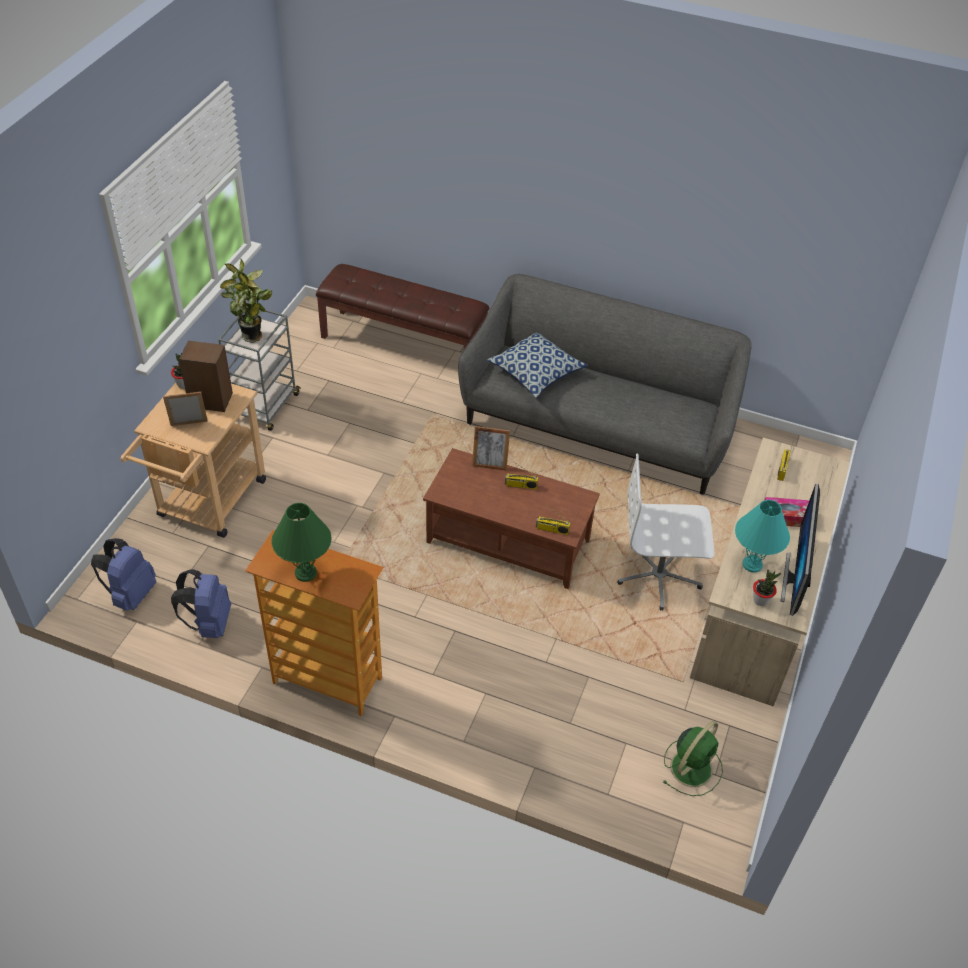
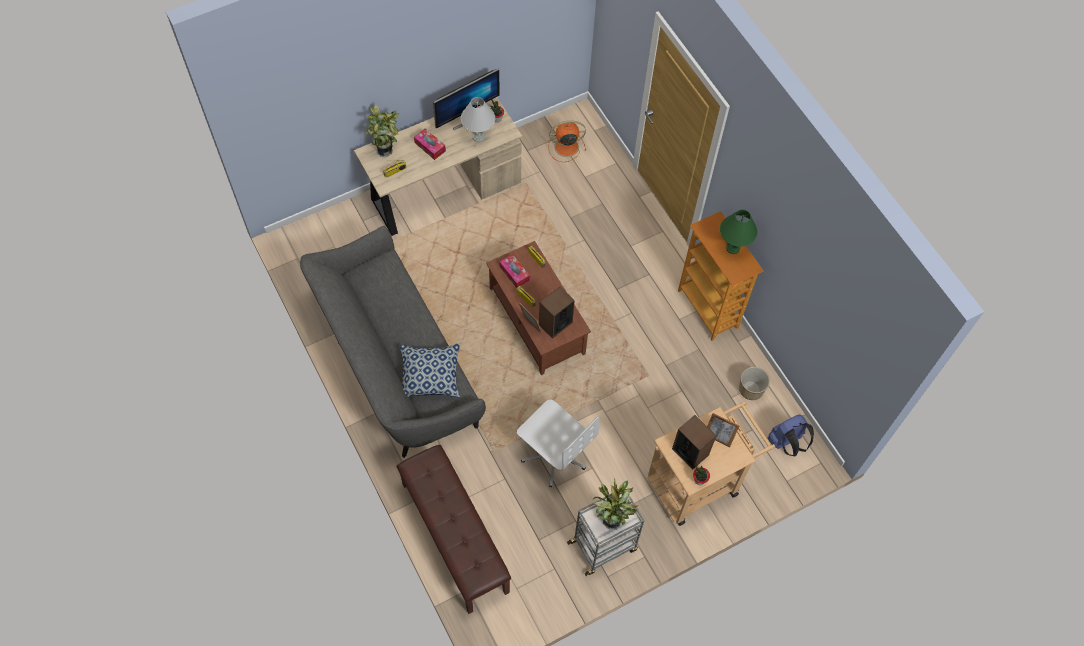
camera: 140 degrees left, 15 degrees up
(209, 623) = (751, 390): blue backpack -> planter
(467, 482) = (555, 323): none -> speaker
(559, 501) = (514, 273): none -> tissue box
(659, 576) = (475, 241): white office chair -> white office chair (554, 455)
(692, 767) = (565, 147): green fan -> orange fan
(752, 564) = (479, 137): turquoise table lamp -> white table lamp
(819, 483) = (387, 150): none -> potted plant

